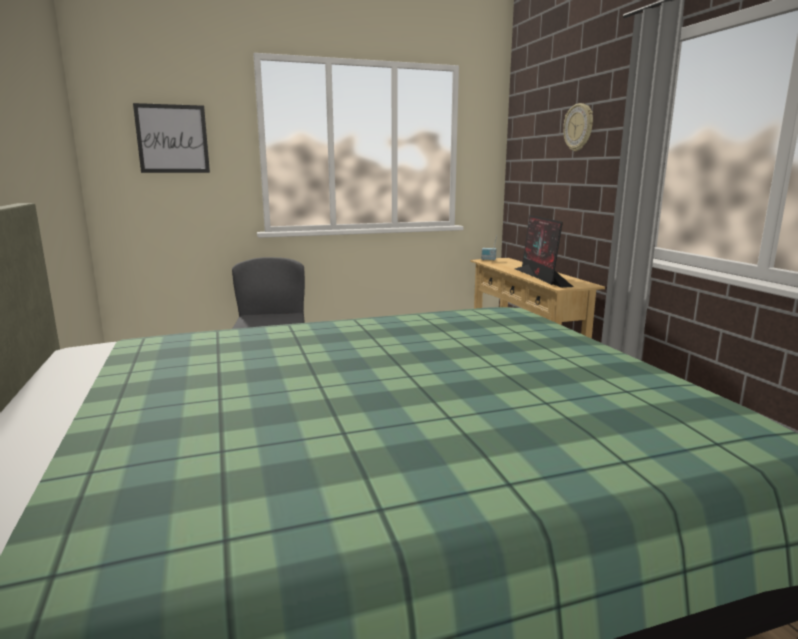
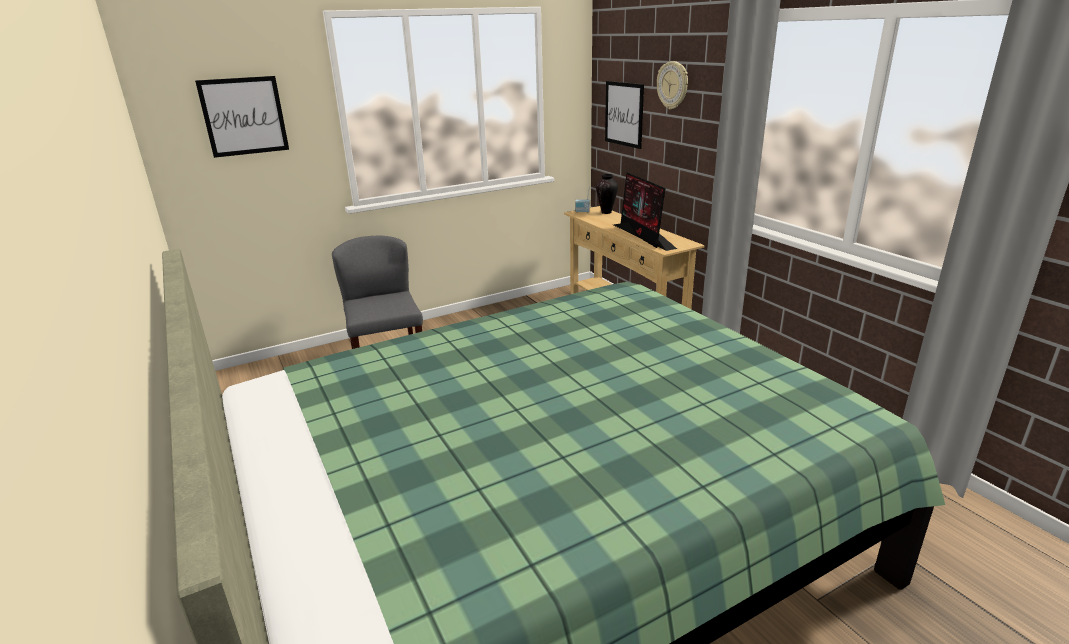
camera: 10 degrees left, 10 degrees up
(512, 261) = (606, 212): none -> vase
(533, 164) = (624, 114): none -> picture

